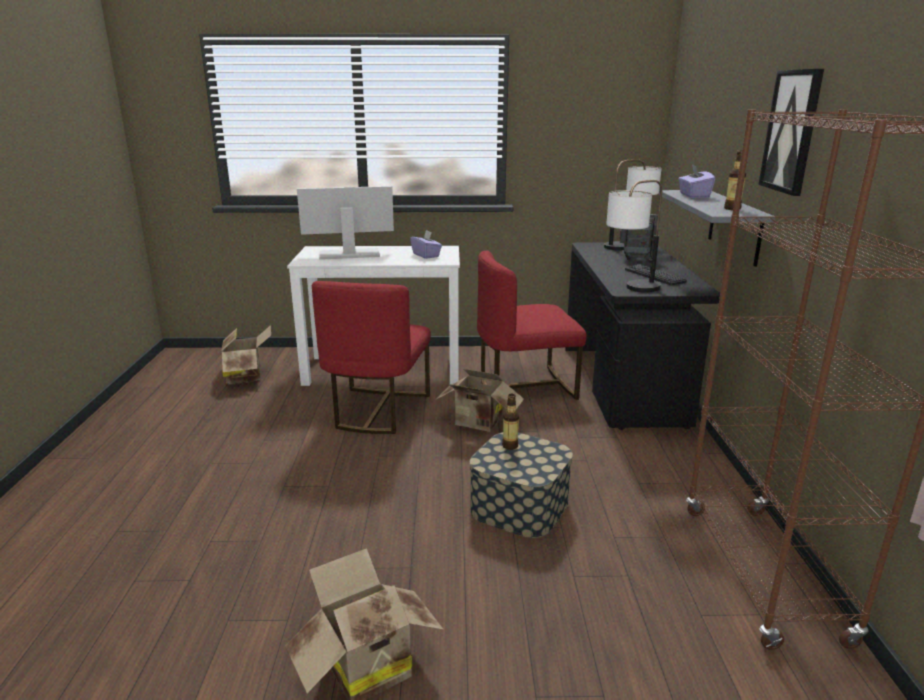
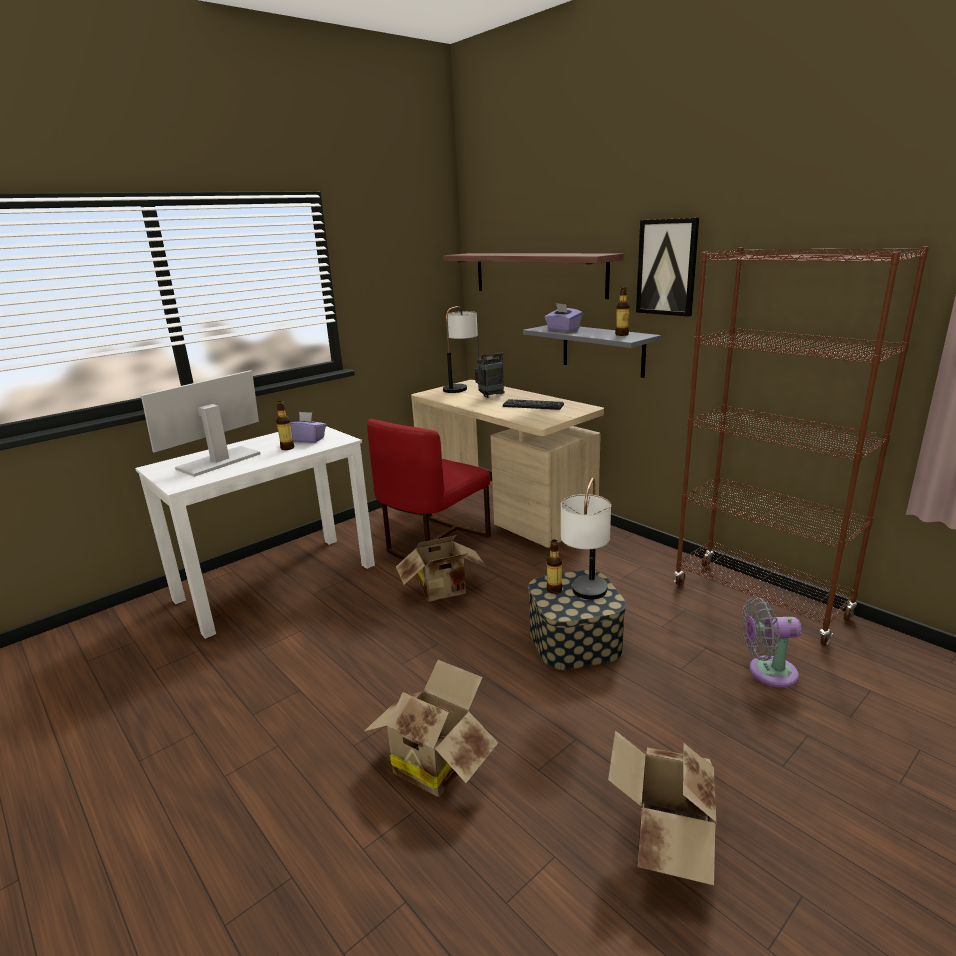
camera: 40 degrees left, 0 degrees up
(247, 376) = (112, 659): cardboard box -> cardboard box (435, 761)
(377, 410) = (334, 624): red chair -> none
(403, 257) = (287, 448): none -> bottle
(625, 385) = (505, 510): black desk -> beige desk
(630, 290) = (542, 421): table lamp -> table lamp (586, 599)
(655, 628) = (767, 672): none -> grey fan
(708, 131) = (538, 274): none -> shelf

